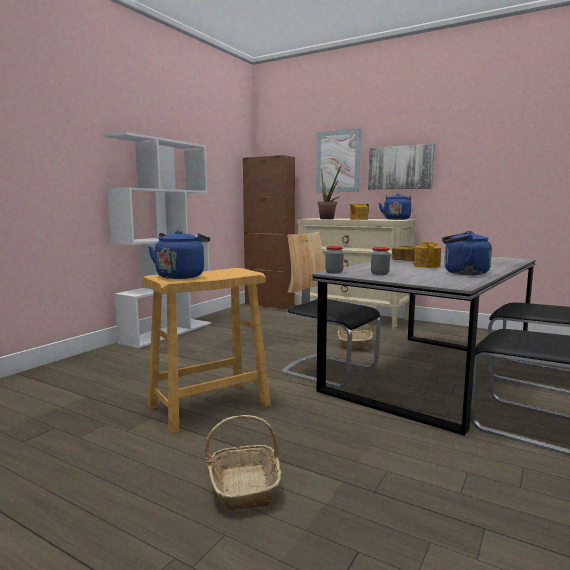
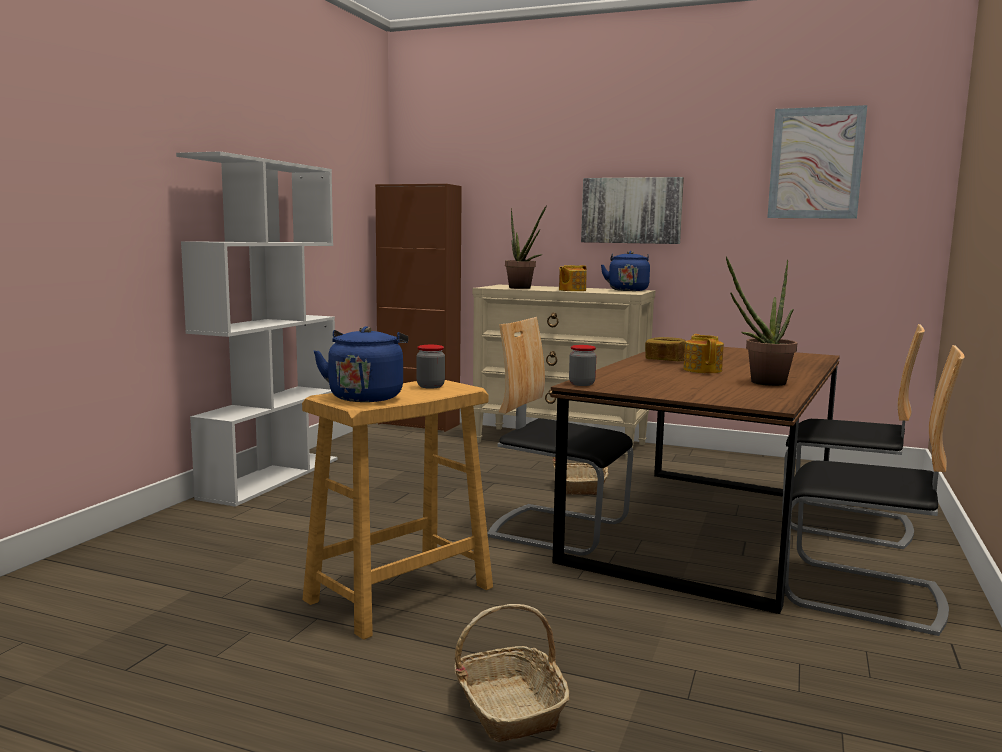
camera: 10 degrees left, 0 degrees up
(338, 161) = (532, 196): picture -> picture (815, 163)
(379, 274) = (649, 386): jar -> jar (430, 386)
(432, 374) = (707, 527): grey dining table -> brown dining table
(462, 273) = (761, 383): blue kettle -> potted plant

